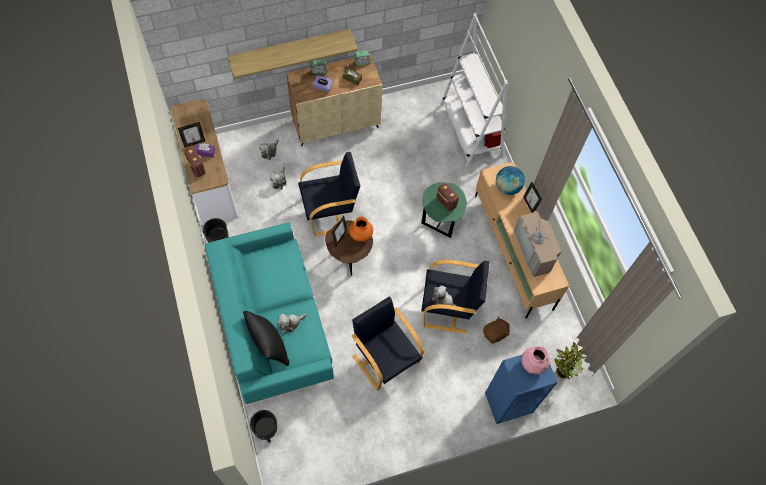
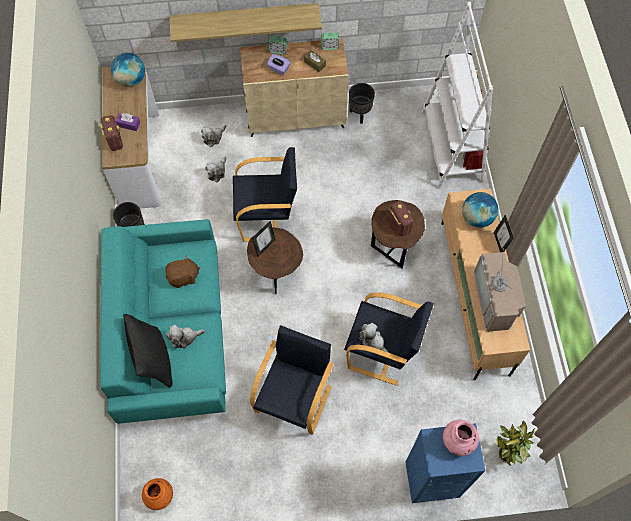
camera: 15 degrees right, 0 degrees up
(194, 142) = (119, 111): picture frame -> none
(198, 114) = (131, 80): none -> globe
(266, 431) = (137, 459): black planter -> black planter (359, 114)
(361, 235) = (290, 247): orange vase -> orange vase (160, 496)
(385, 358) = (294, 398): black armchair -> black armchair turned 45 degrees clockwise
(440, 222) = (393, 248): green side table -> brown side table
(495, 333) = (432, 392): brown plush toy -> brown plush toy (183, 277)

